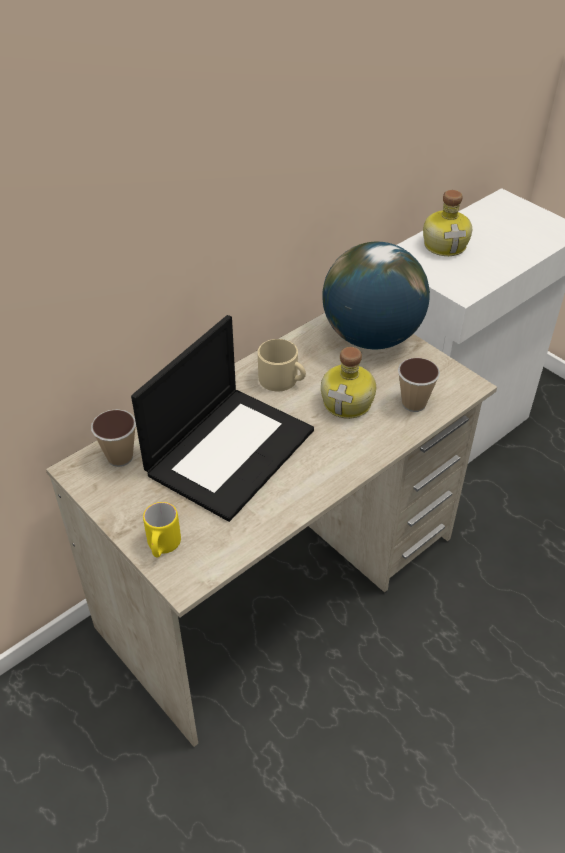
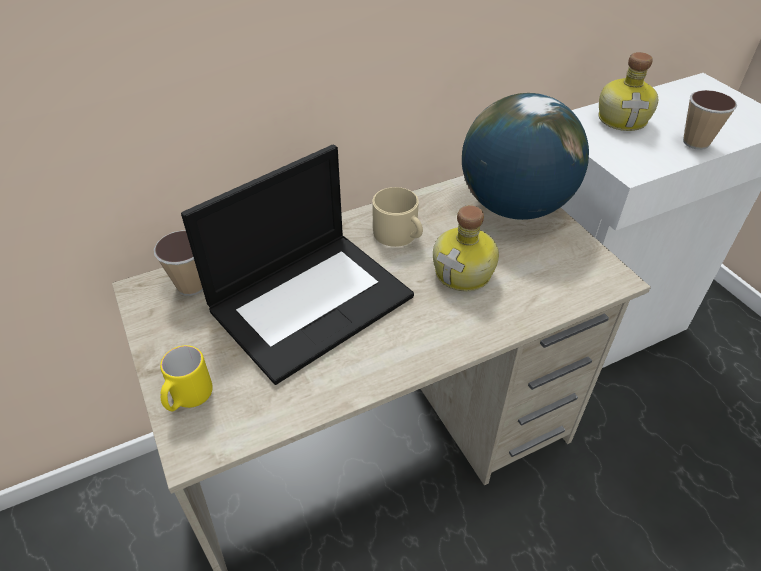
camera: 15 degrees right, 0 degrees up
(413, 403) = (541, 288): cup -> cup (696, 142)

